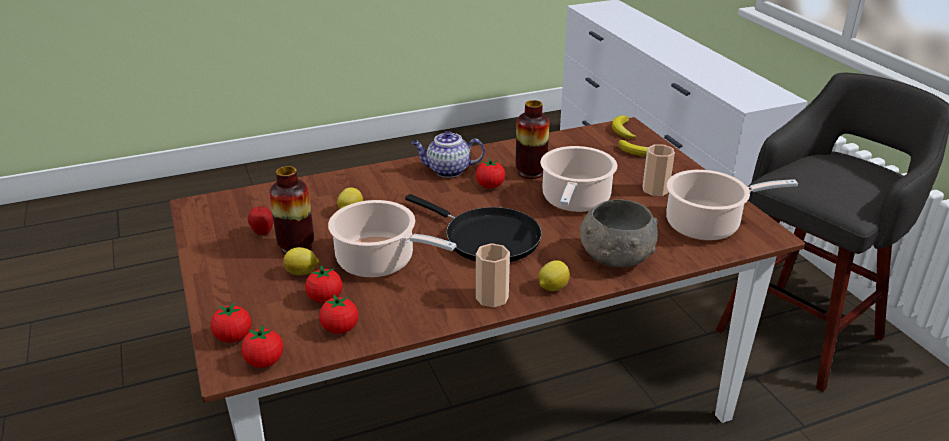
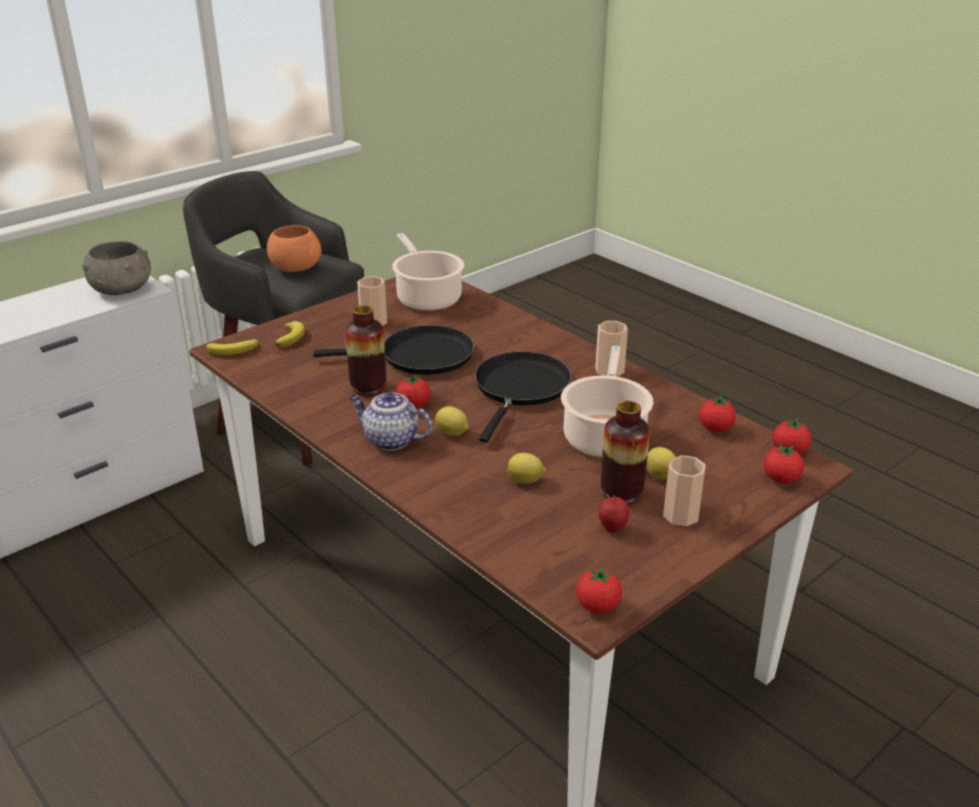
camera: 110 degrees left, 0 degrees up
(246, 266) = (681, 515): none -> cup
(325, 299) = (685, 448): tomato -> tomato (598, 606)
(447, 171) = (390, 440): teapot -> teapot turned 135 degrees clockwise
(552, 287) = (573, 348): lemon -> lemon (452, 433)
(575, 201) = (420, 356): cooking pot -> black frying pan
(615, 257) = (507, 328): grey bowl -> grey bowl (122, 289)
(828, 182) = (295, 268): none -> orange bowl

